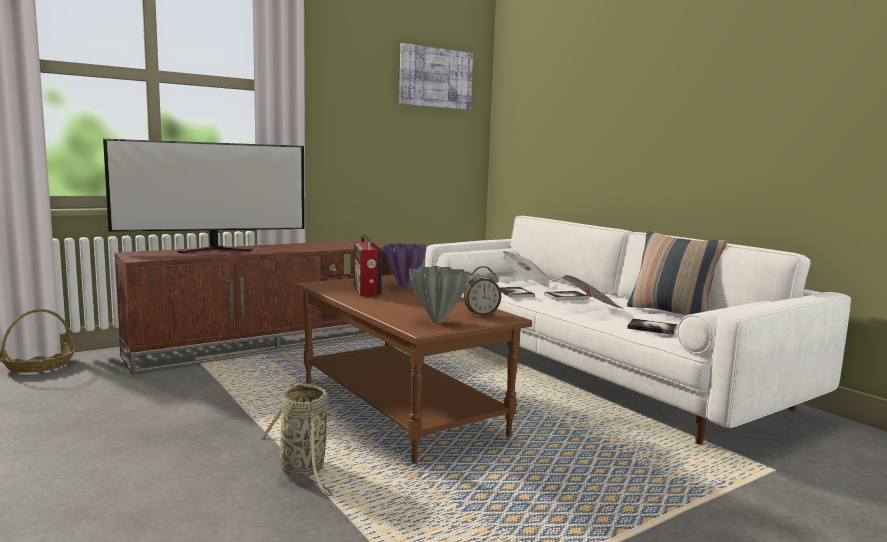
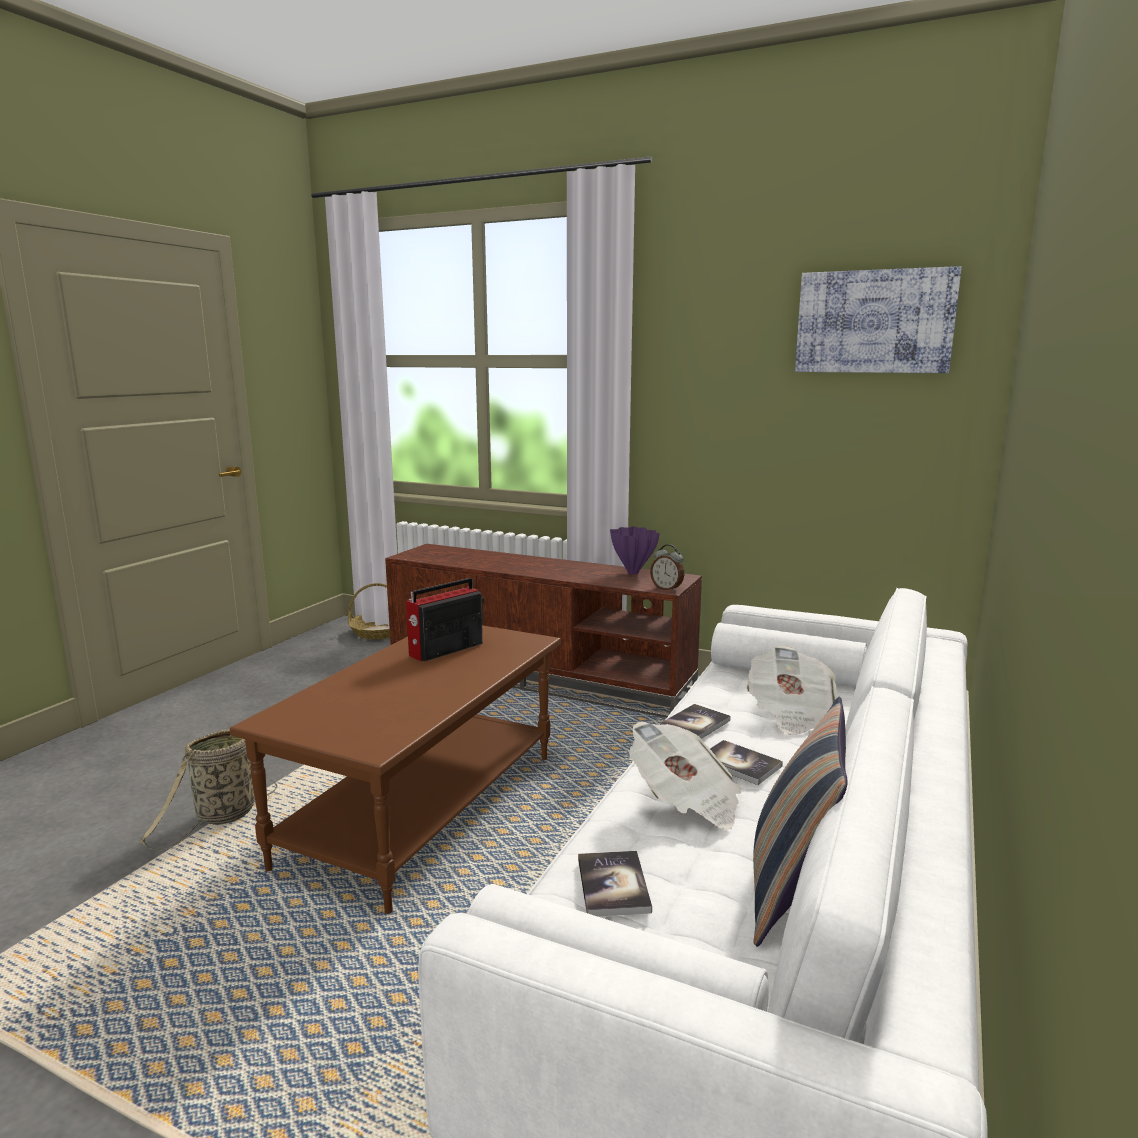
camera: 60 degrees right, 5 degrees up
(217, 250) = (496, 558): television -> none
(404, 286) = (490, 659): purple vase -> purple vase (632, 573)
(436, 321) = (316, 717): grey vase -> none
(481, 314) = (377, 731): alarm clock -> alarm clock (667, 589)

